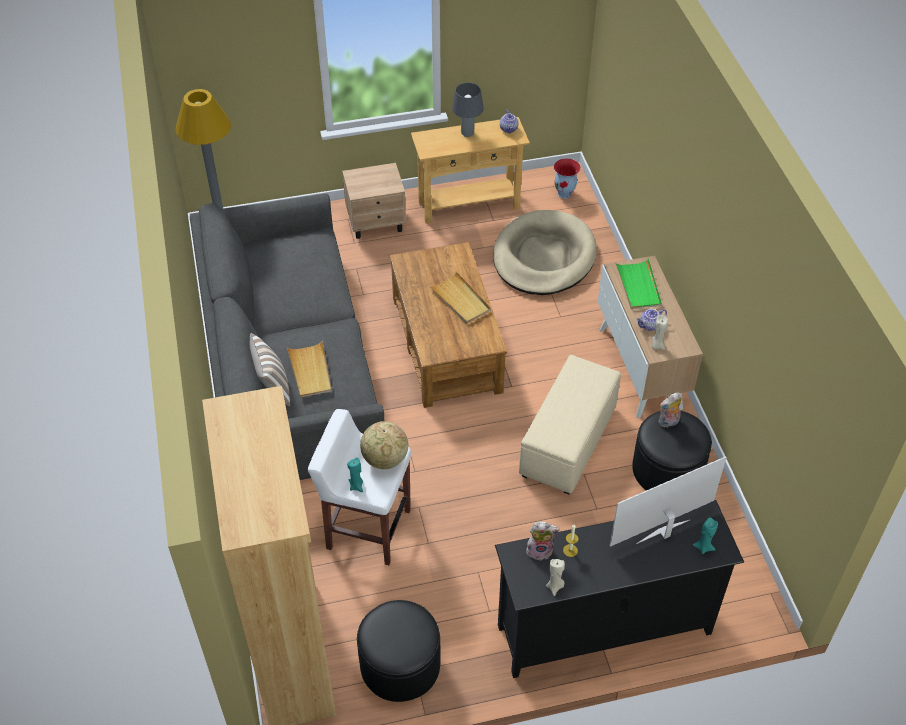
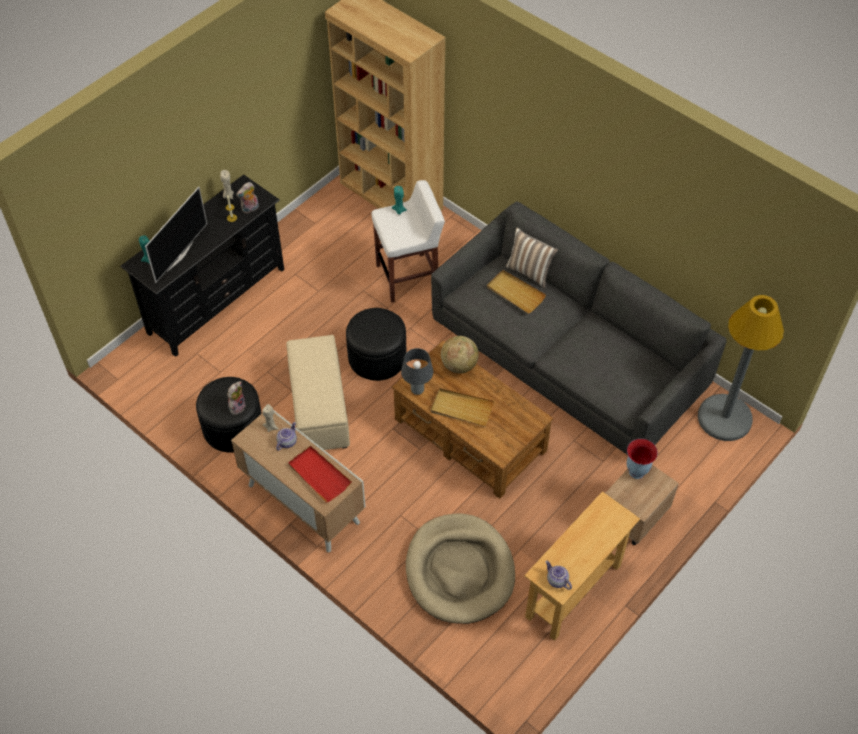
camera: 145 degrees right, 5 degrees up
(385, 459) = (396, 234): globe -> globe (459, 365)
(400, 665) = (325, 221): black ottoman -> black ottoman (377, 357)
(467, 133) = (589, 550): grey table lamp -> grey table lamp (417, 390)
(565, 194) = (497, 665): vase -> vase (636, 472)
(638, 286) = (319, 475): green tray -> red tray

